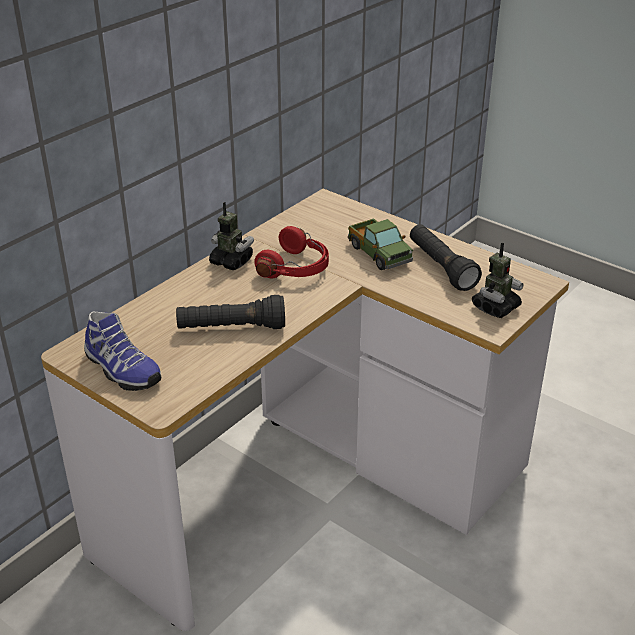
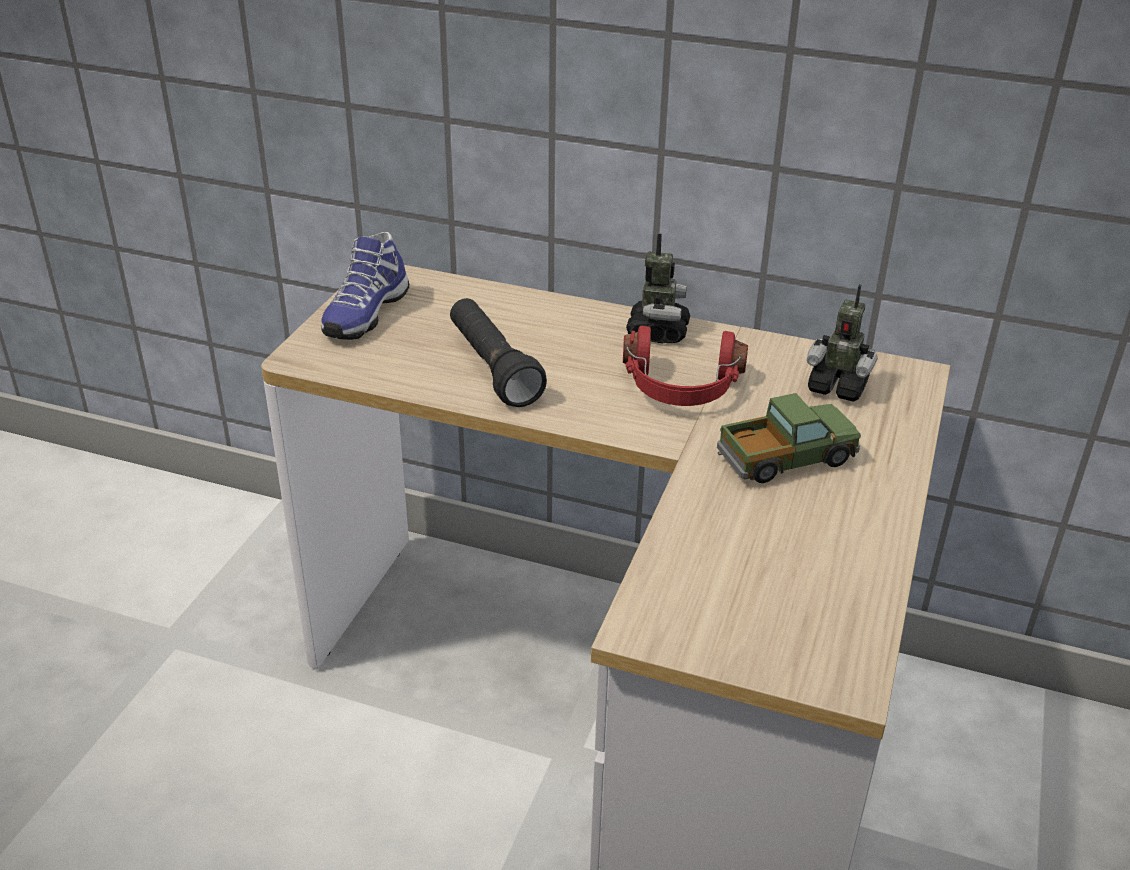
camera: 70 degrees right, 0 degrees up
(379, 254) = (786, 459): toy truck -> toy truck turned 150 degrees counterclockwise
(441, 267) = (798, 535): black flashlight -> none
(495, 307) = (711, 624): toy robot -> toy robot (837, 387)

